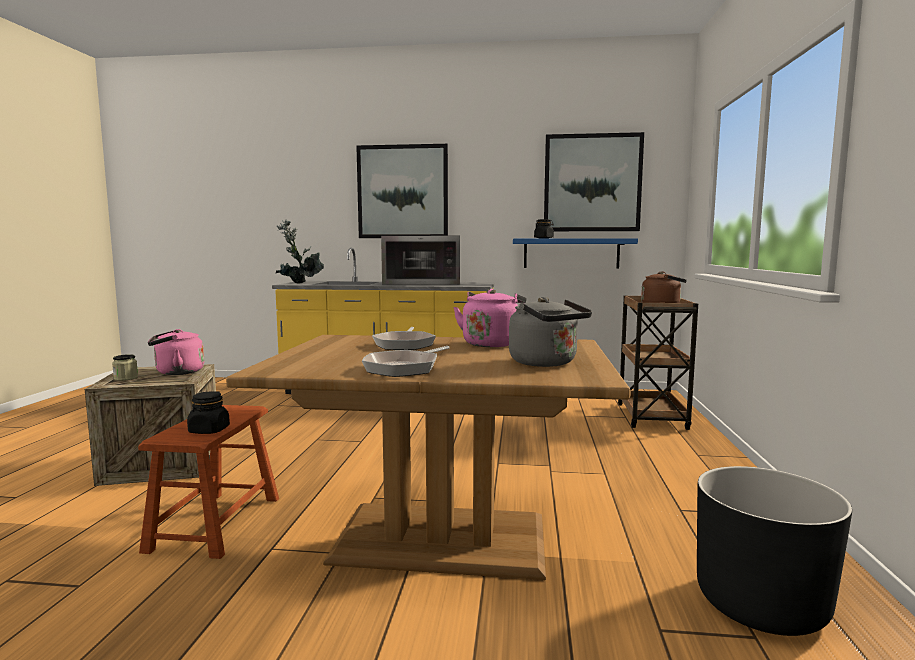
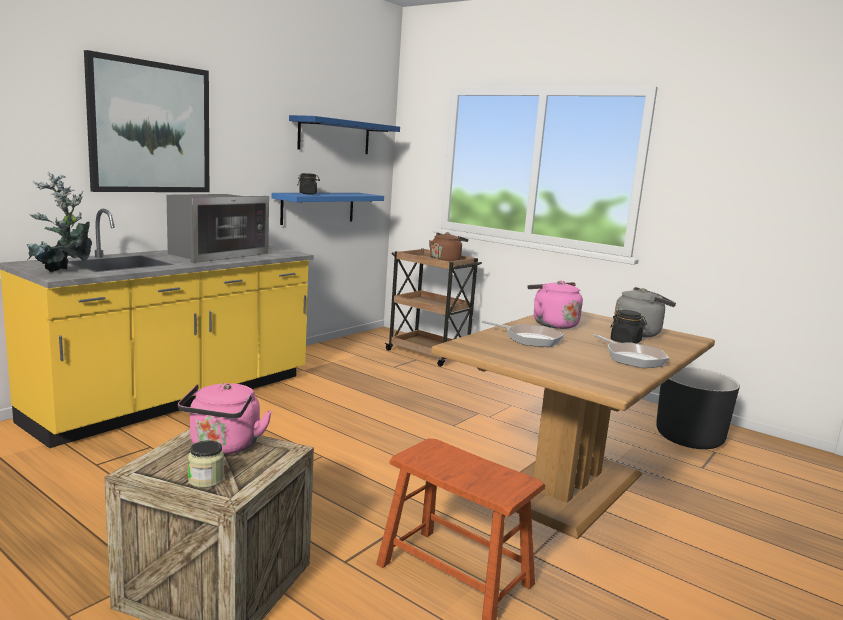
camera: 60 degrees left, 5 degrees up
(209, 430) = (497, 472): black jar -> black jar (625, 341)
(592, 183) = (334, 136): picture -> blue shelf

